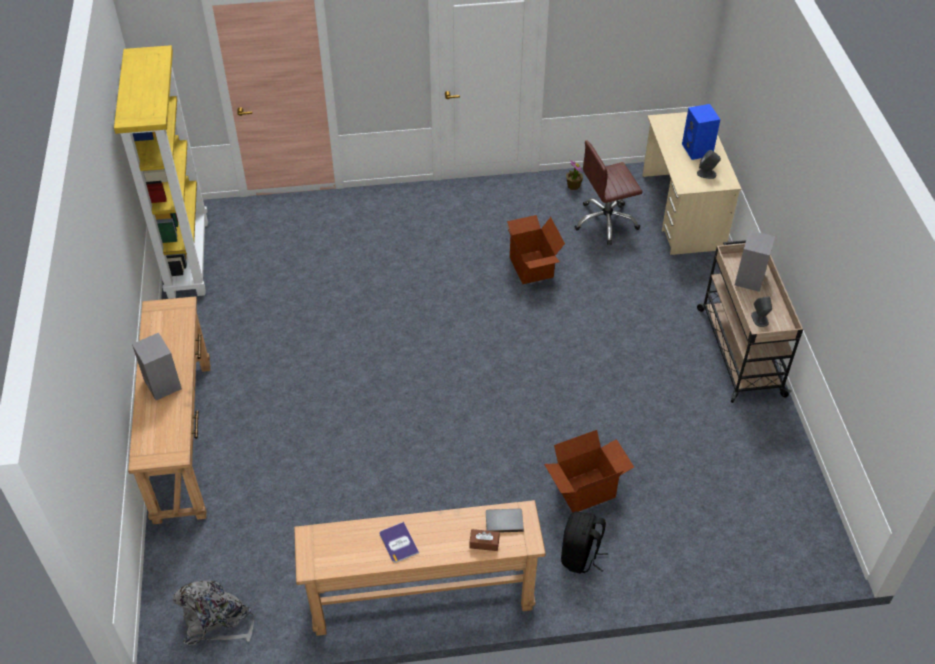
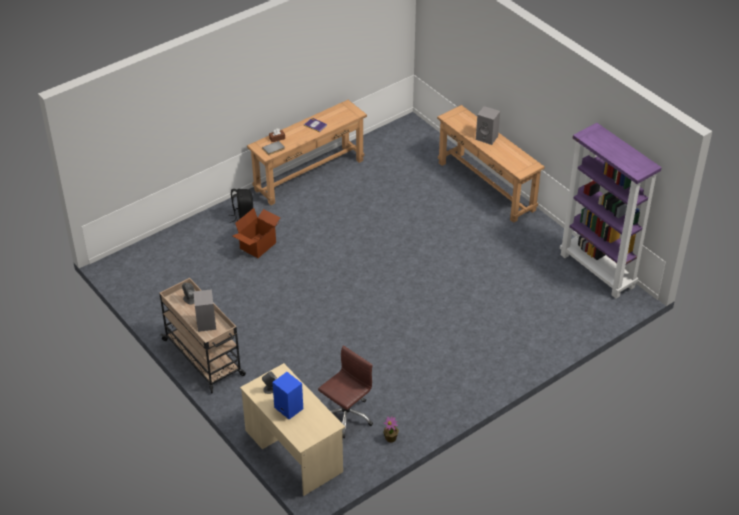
camera: 150 degrees right, 5 degrees down
(187, 257) = (598, 271): yellow bookcase -> purple bookcase
(216, 620) = (394, 135): grey backpack -> none
(532, 267) = (374, 358): cardboard box -> none

